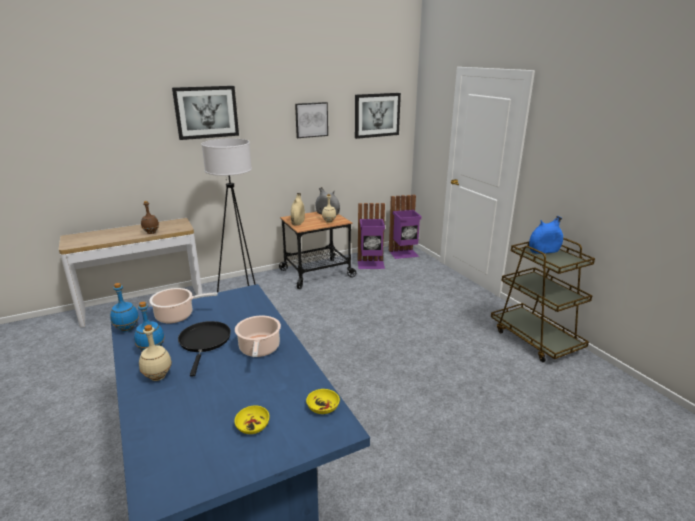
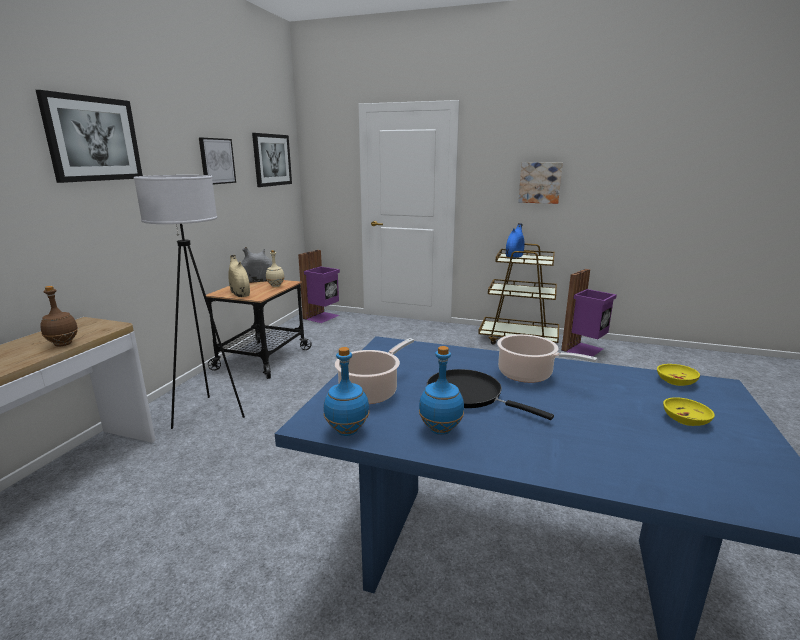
camera: 45 degrees left, 5 degrees down
(157, 377) = (518, 443): beige bottle -> none
(371, 264) = (307, 334): purple trash can -> purple trash can (584, 350)
(597, 174) = (540, 182): none -> picture

